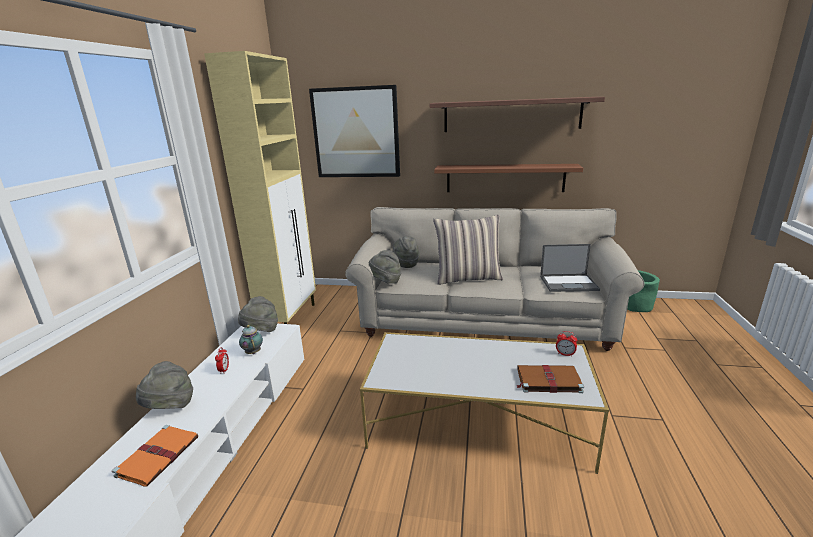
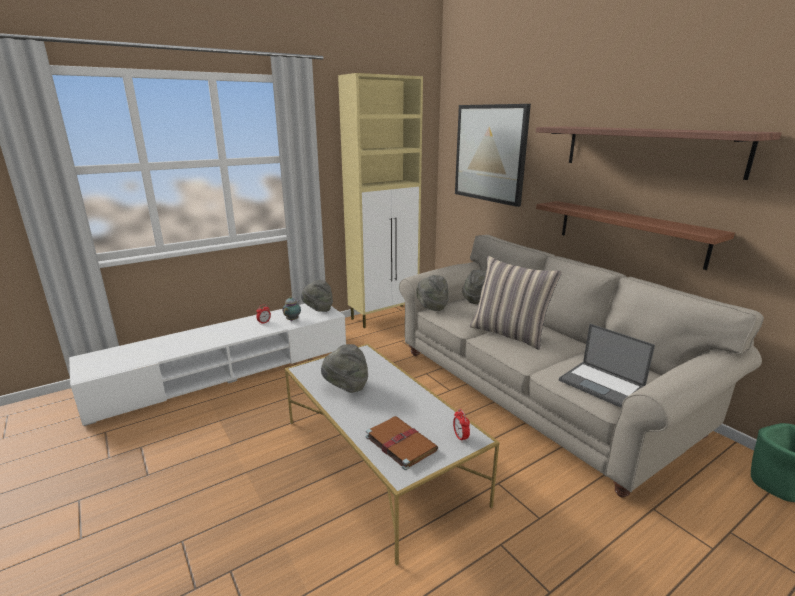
camera: 45 degrees right, 0 degrees up
(159, 455) = (175, 348): orange book -> none
(170, 407) = (214, 329): grey hat -> grey hat (346, 387)

